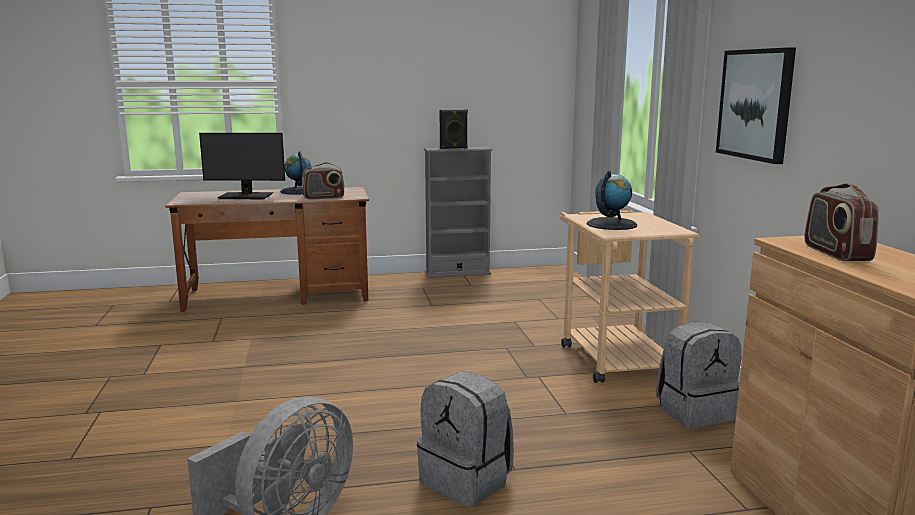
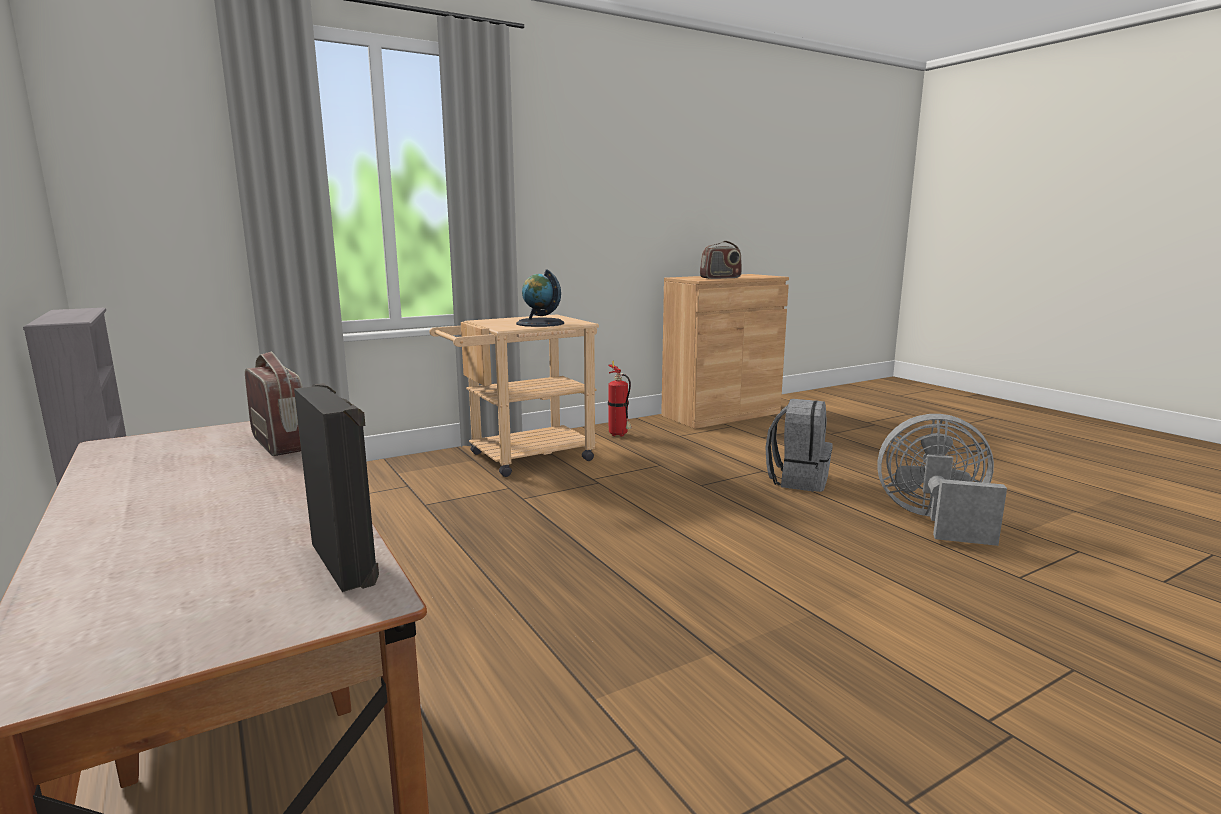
camera: 110 degrees left, 0 degrees up
(246, 196) = (224, 527): monitor -> none
(299, 191) = (137, 485): globe -> none
(453, 148) = (75, 315): black speaker -> black speaker (347, 562)
(694, 412) = (619, 435): grey backpack -> fire extinguisher
(756, 104) = (561, 206): picture -> none

